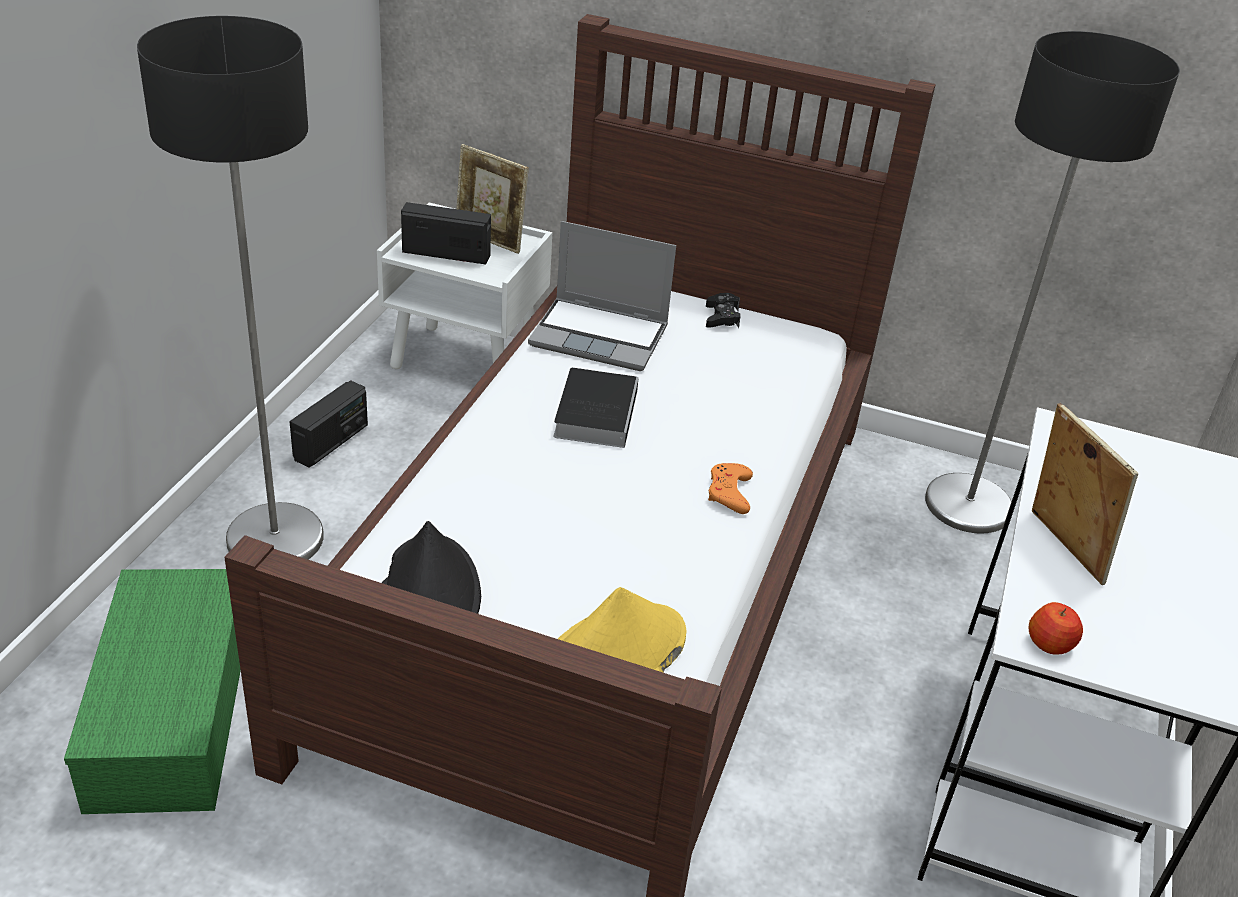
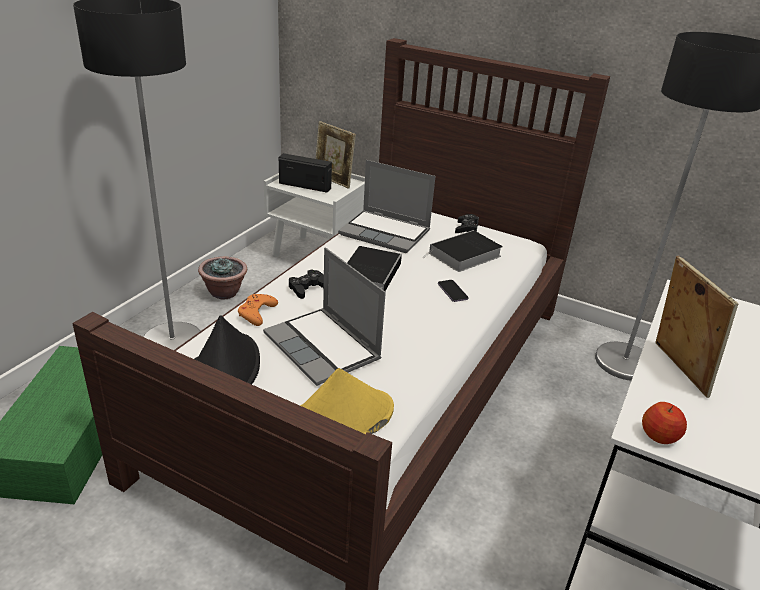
camera: 10 degrees right, 5 degrees down
(331, 442) = (224, 292): radio -> potted plant
(508, 447) = (307, 288): none -> black game controller
(562, 545) = (324, 347): none -> laptop
(724, 433) = (452, 292): none -> phone
(728, 368) = (464, 255): none -> book
(729, 492) = (447, 326): orange game controller -> orange game controller (257, 313)

